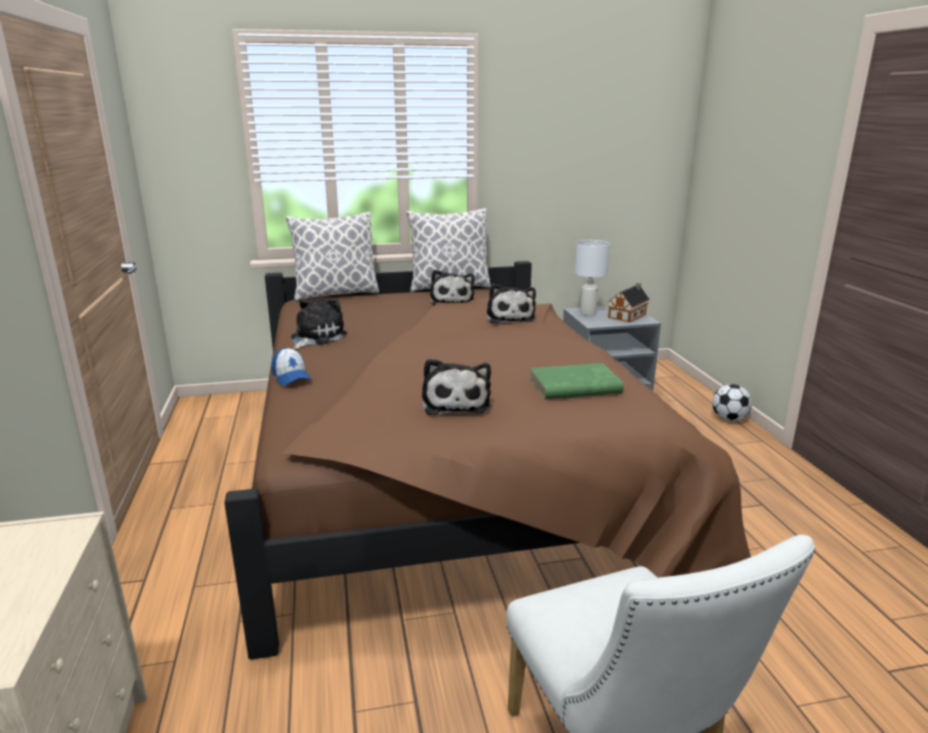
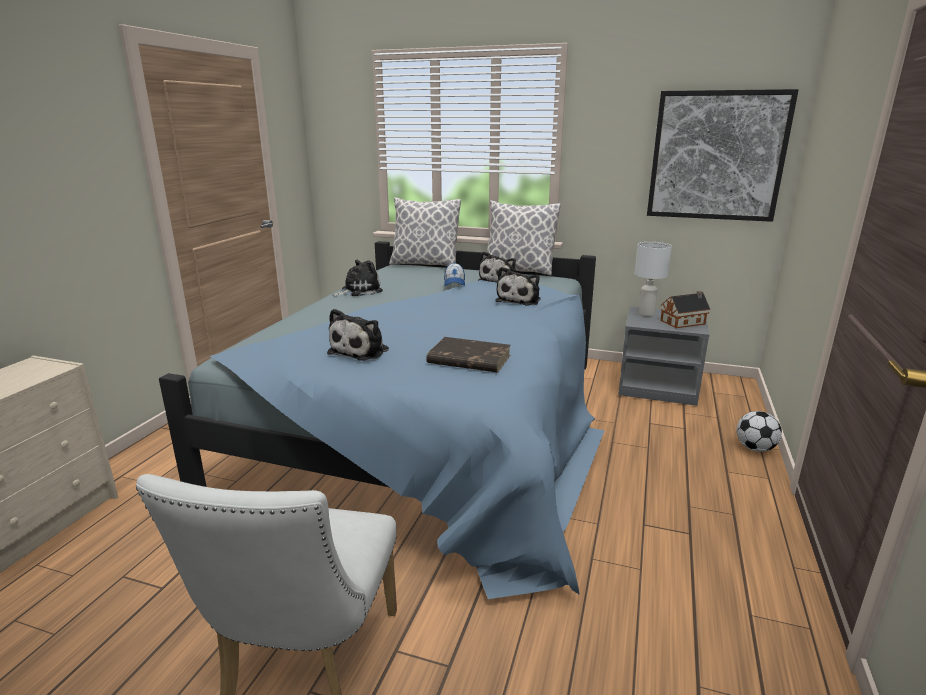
camera: 30 degrees right, 0 degrees up
(291, 377) = (299, 313): cap -> cap (454, 282)
(451, 477) = (436, 426): brown bed -> blue bed
(574, 387) = (468, 359): green book -> brown book
(625, 151) = (717, 156): none -> picture

